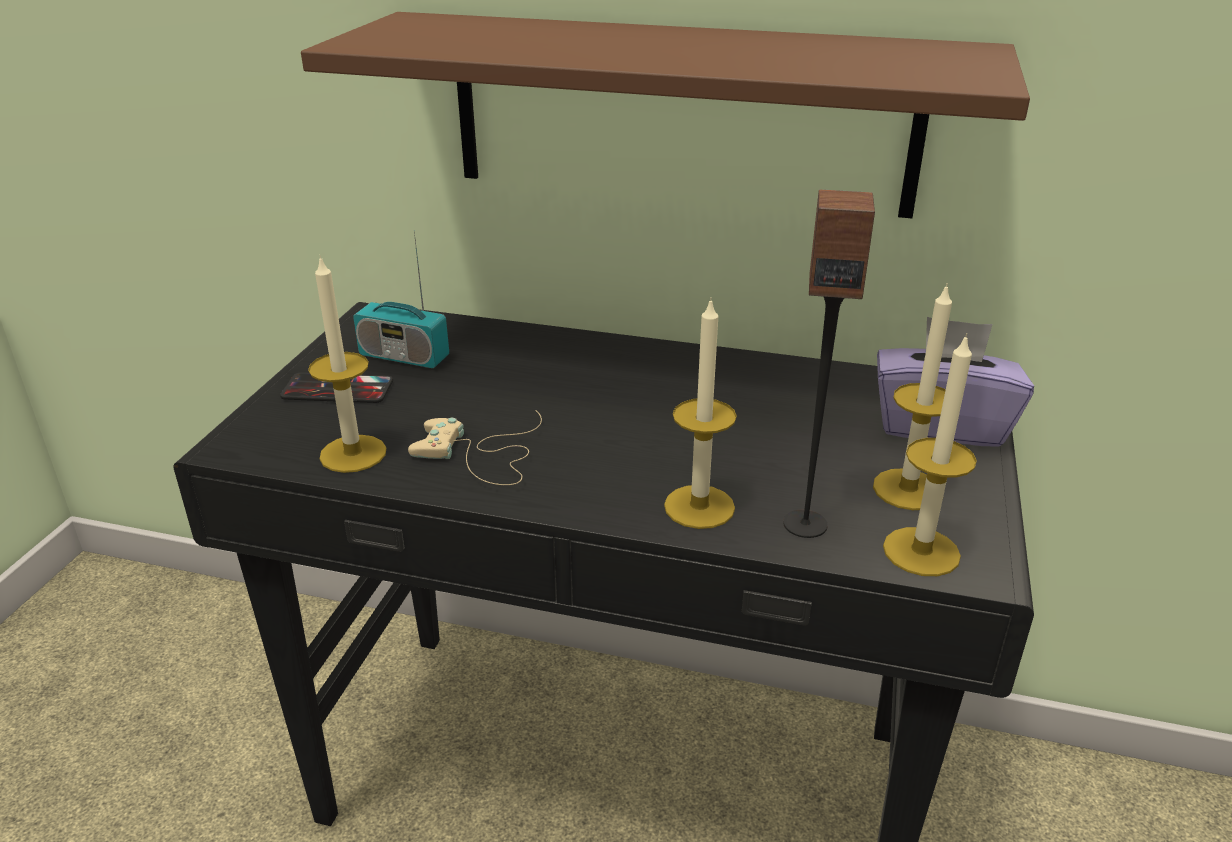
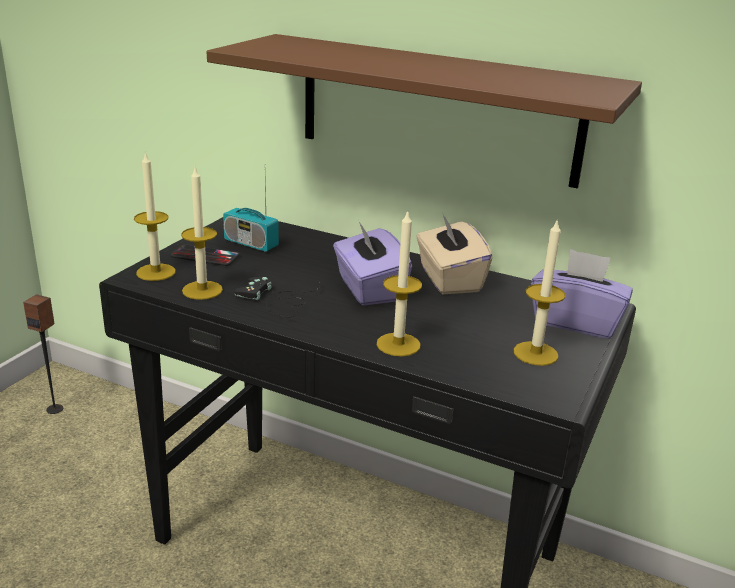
camera: 10 degrees right, 5 degrees down
(481, 455) = (277, 300): beige game controller -> black game controller
(616, 412) = (369, 289): none -> purple tissue box
(728, 378) = (449, 279): none -> beige tissue box
(805, 523) = (460, 362): speaker -> speaker (55, 409)
(921, 551) = (527, 386): candle -> candle (156, 272)

